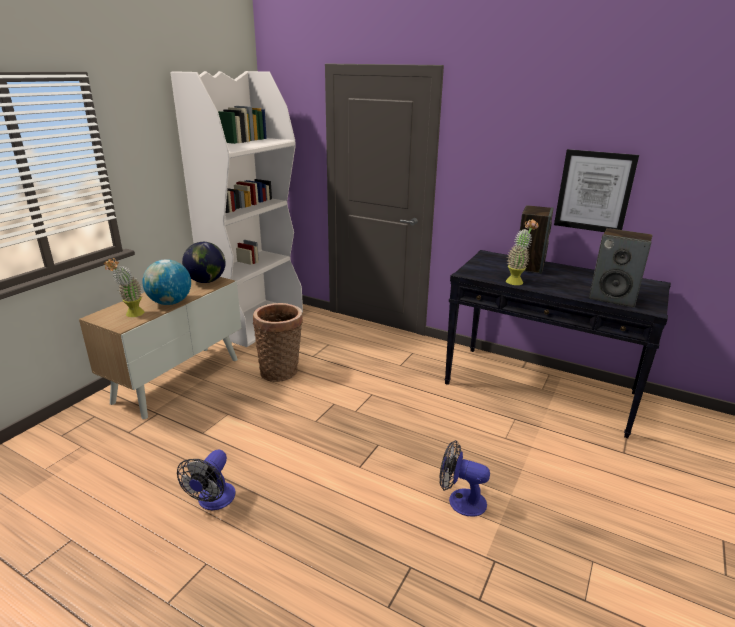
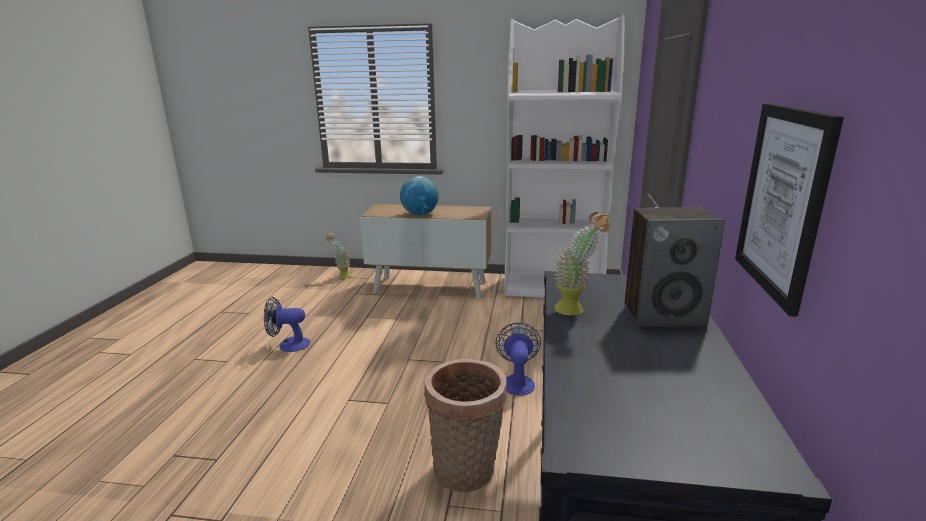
camera: 70 degrees right, 5 degrees down
(131, 315) = (390, 211): potted plant -> potted plant (341, 276)
(206, 281) = (472, 213): globe -> none
(281, 371) = (478, 321): basket -> basket (467, 472)
(460, 500) = (312, 479): fan -> fan (517, 381)
(613, 298) = (597, 400): speaker -> none

